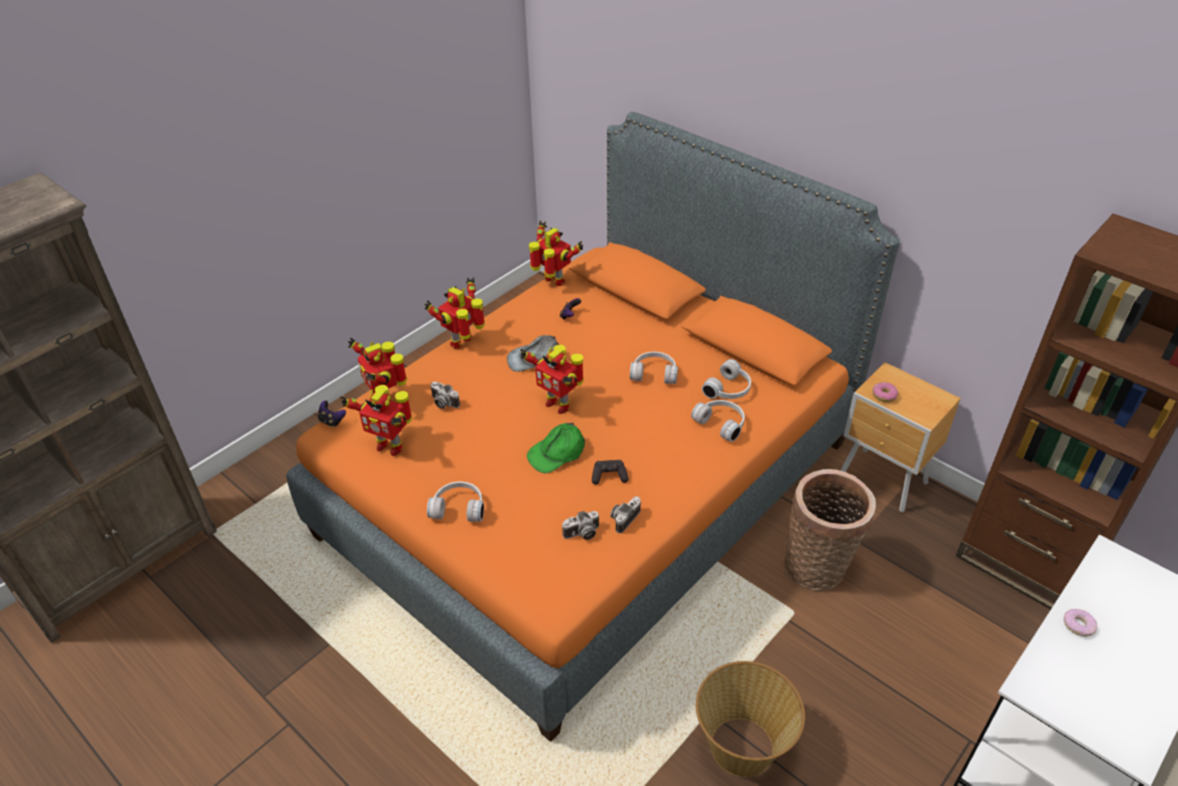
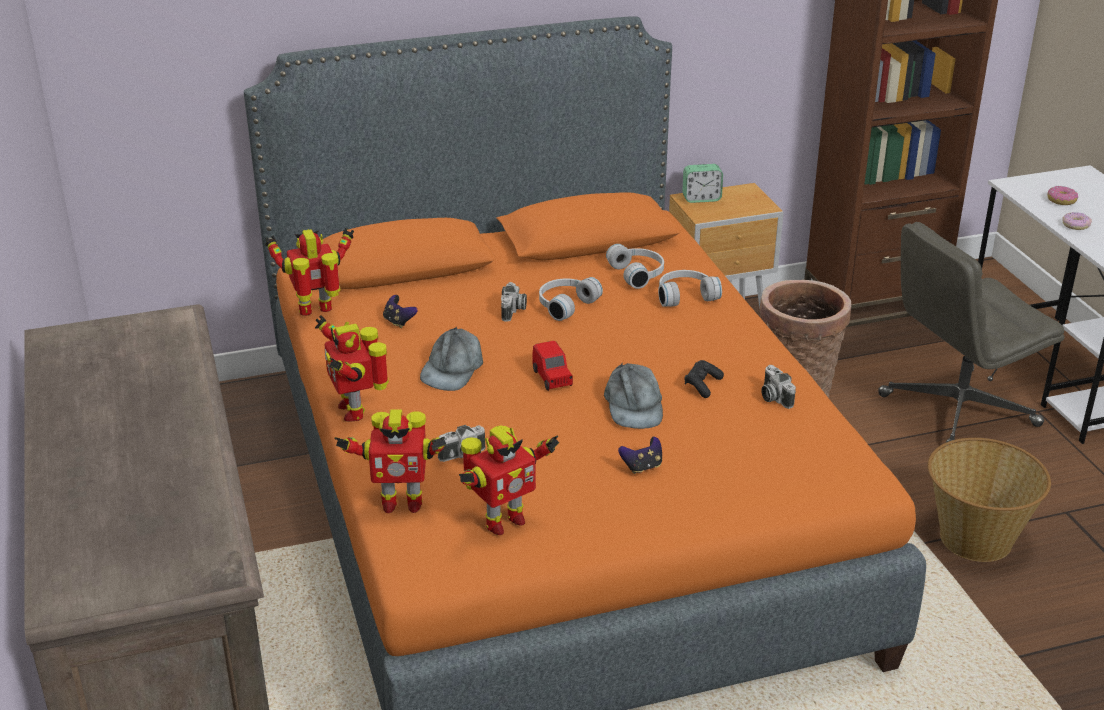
camera: 60 degrees left, 10 degrees down
(332, 421) = (396, 561): game controller -> game controller (642, 467)
(459, 507) = (663, 500): white headphones -> none
(557, 453) = (633, 406): green cap -> grey cap
(558, 404) = (552, 378): toy robot -> red toy car
(582, 534) = (775, 430): camera -> camera (513, 311)
(884, 396) = (716, 212): donut -> donut (1061, 200)
(897, 380) = (701, 198): none -> alarm clock
(910, 678) = (957, 411): none -> grey office chair

